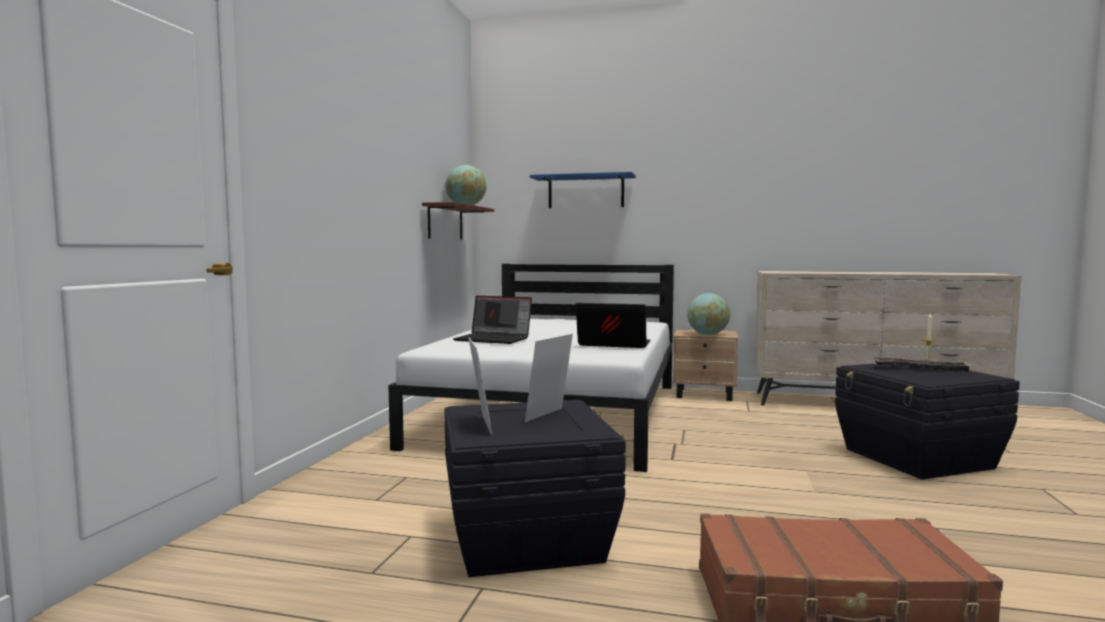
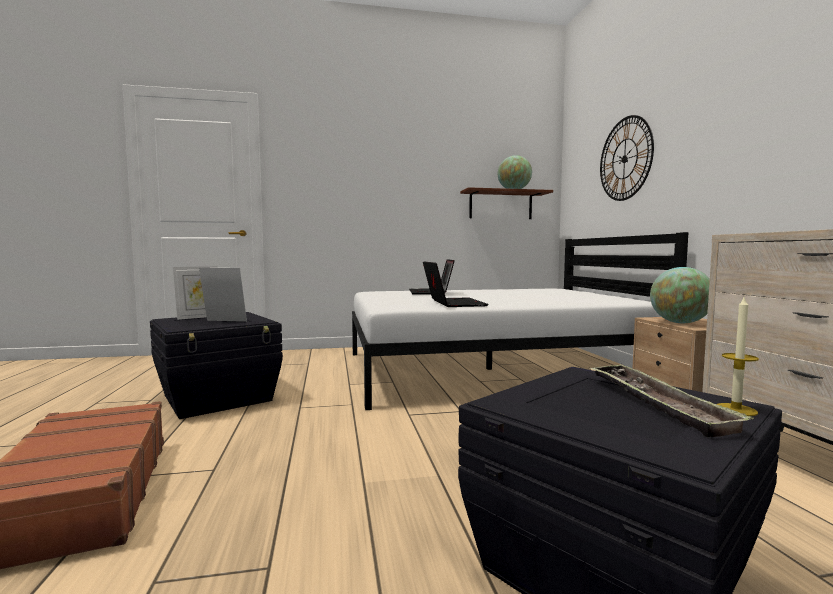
camera: 65 degrees right, 0 degrees up
(586, 192) = (625, 159): blue shelf -> wall clock

